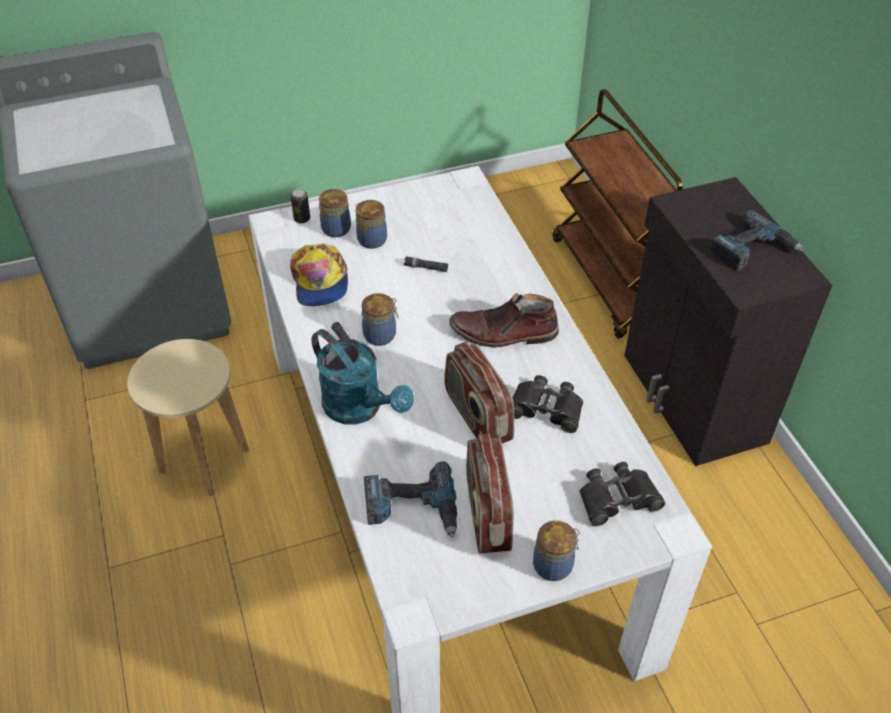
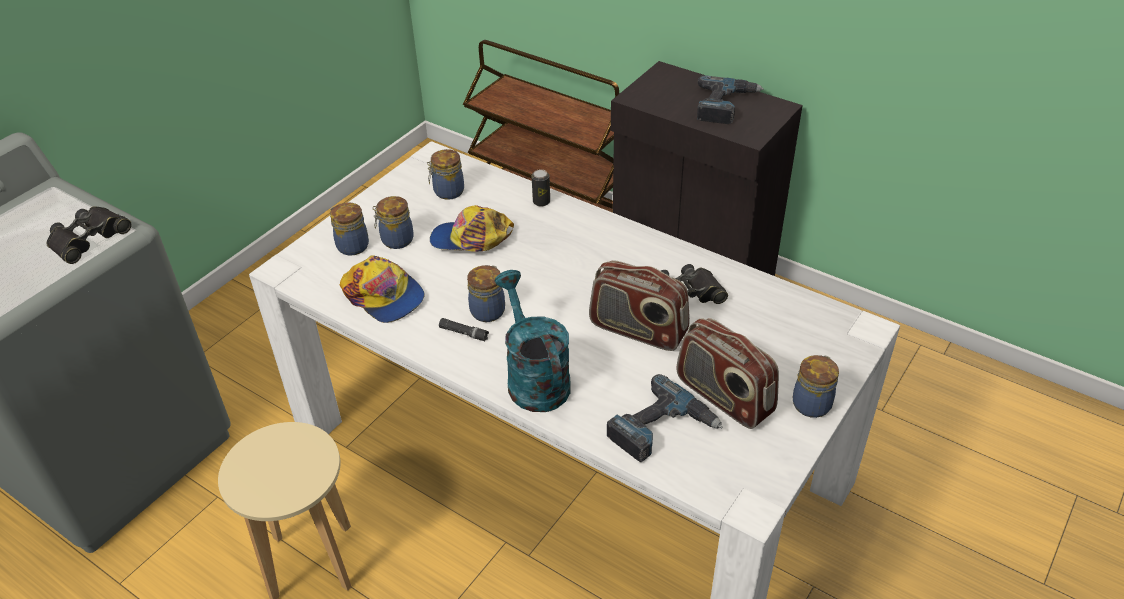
camera: 35 degrees left, 5 degrees down
(302, 219) = (309, 253): can -> can (541, 202)
(360, 408) = (533, 377): turquoise watering can -> turquoise watering can turned 120 degrees counterclockwise
(426, 267) = (471, 239): black flashlight -> cap
(447, 217) = (447, 192): none -> jar
(503, 333) = (591, 257): brown boot -> none
(617, 499) = (805, 330): black binoculars -> black binoculars (88, 239)

